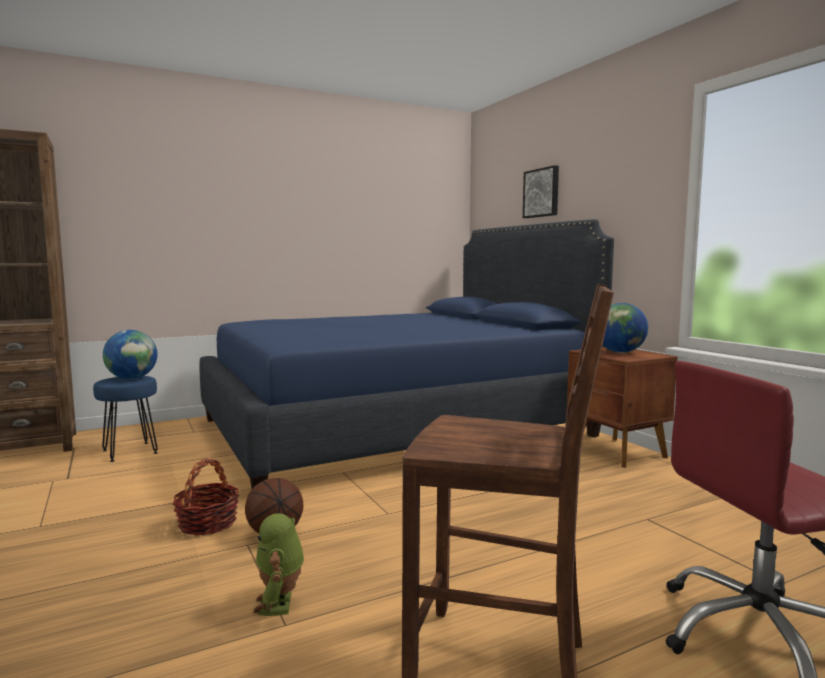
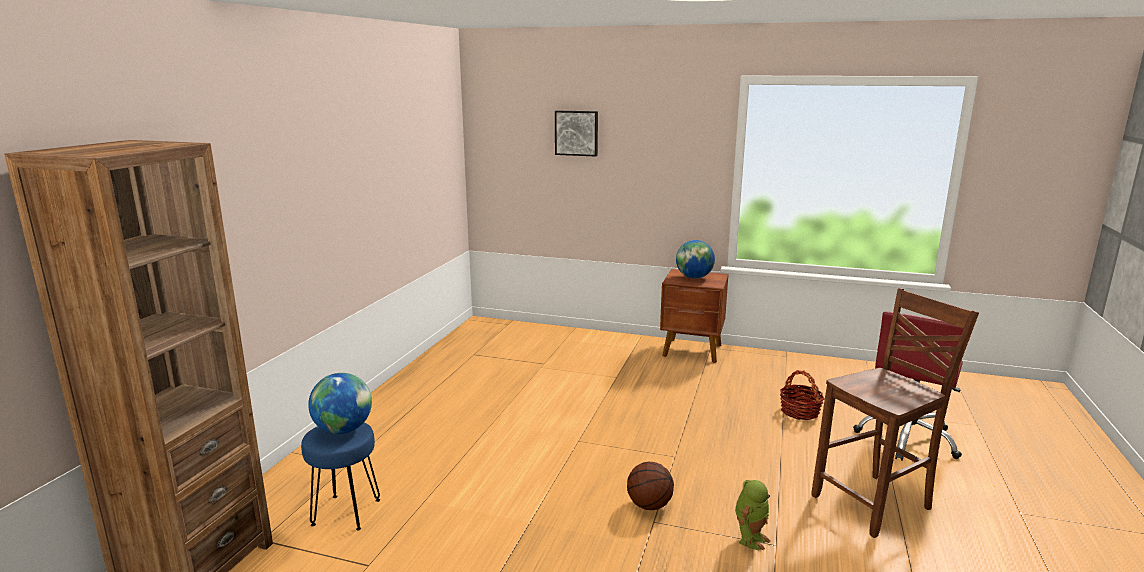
camera: 45 degrees left, 10 degrees up
(207, 523) = (594, 525): basket -> basket (799, 411)
(280, 604) = (750, 538): toy robot -> toy robot turned 90 degrees counterclockwise
(395, 427) = (519, 383): blue bed -> none

